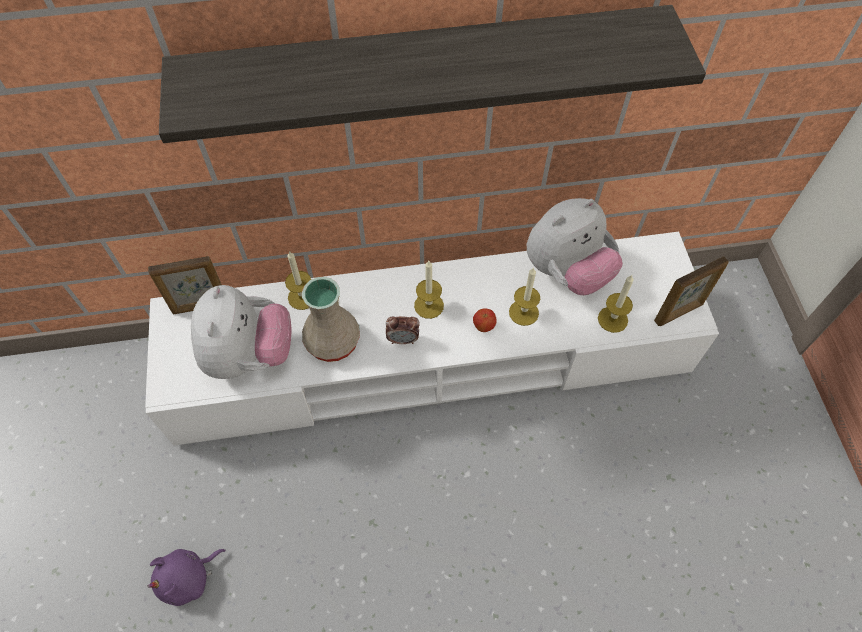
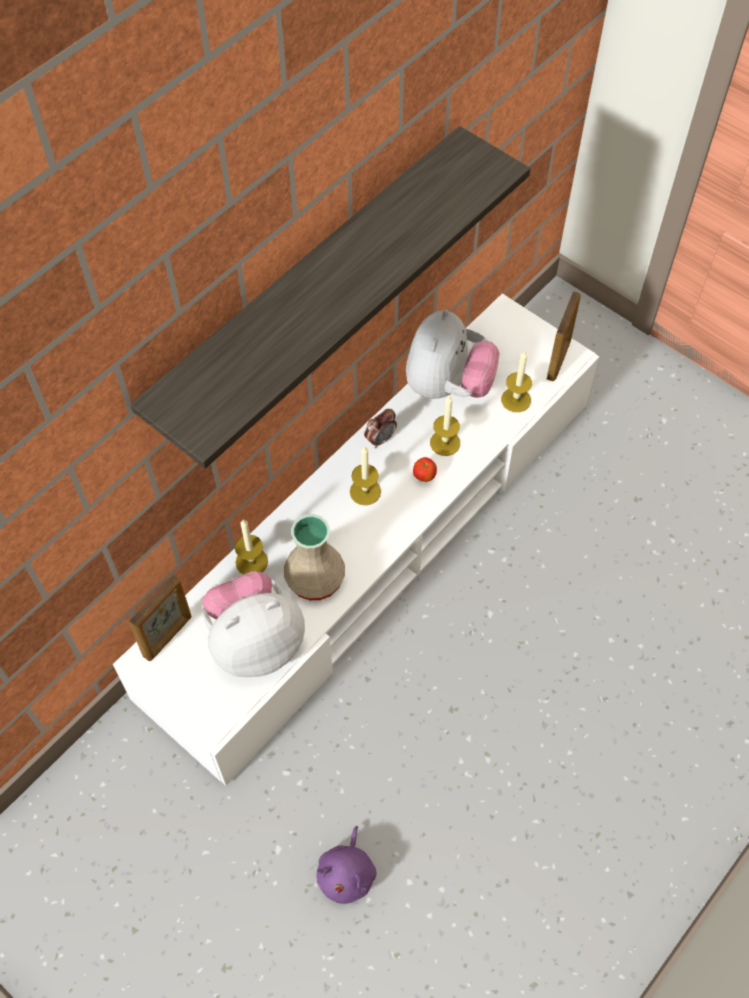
camera: 40 degrees left, 0 degrees up
(249, 355) = (255, 642): plush toy -> plush toy turned 75 degrees counterclockwise
(403, 339) = (371, 534): alarm clock -> alarm clock (380, 439)

